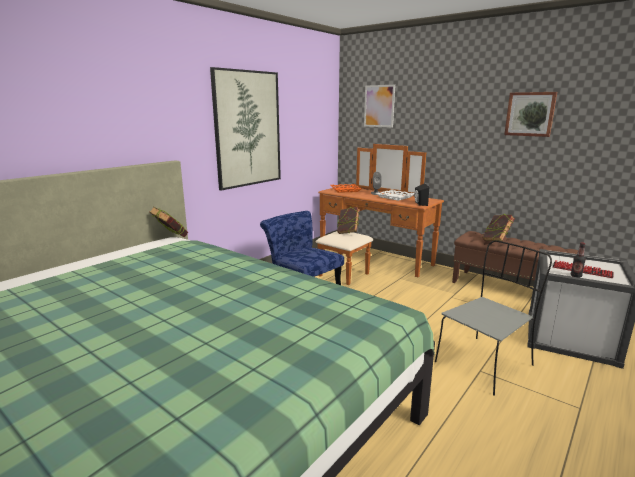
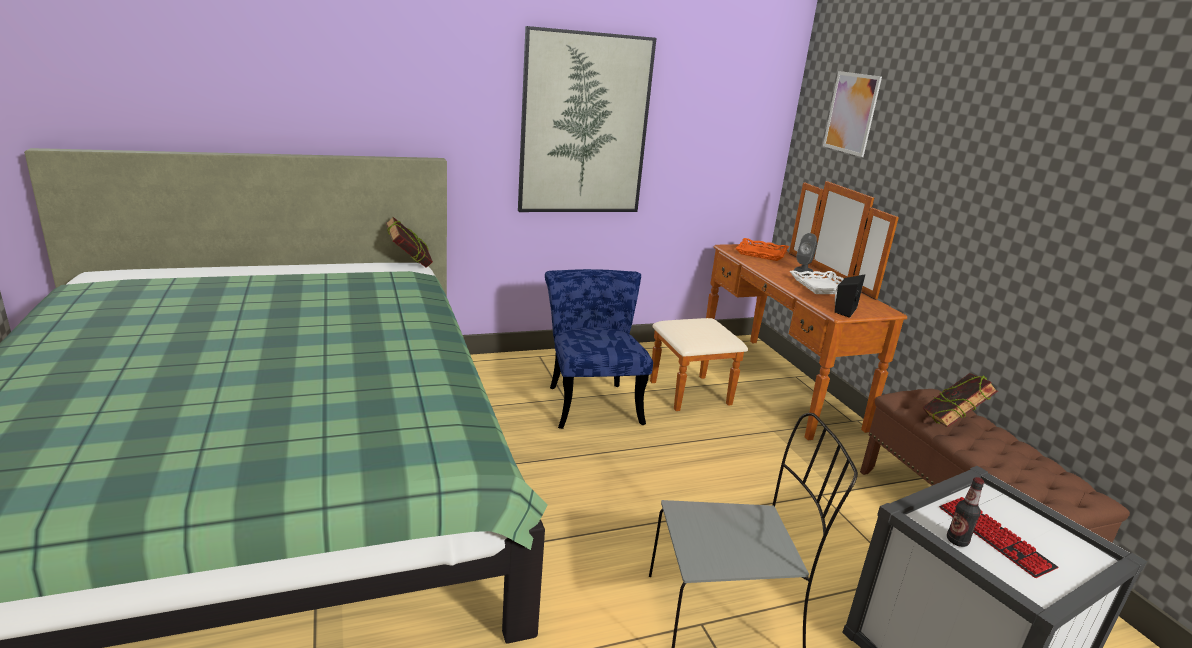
camera: 30 degrees right, 5 degrees up
(348, 232) = (711, 326): book -> none
(530, 114) = (1097, 181): picture -> none

